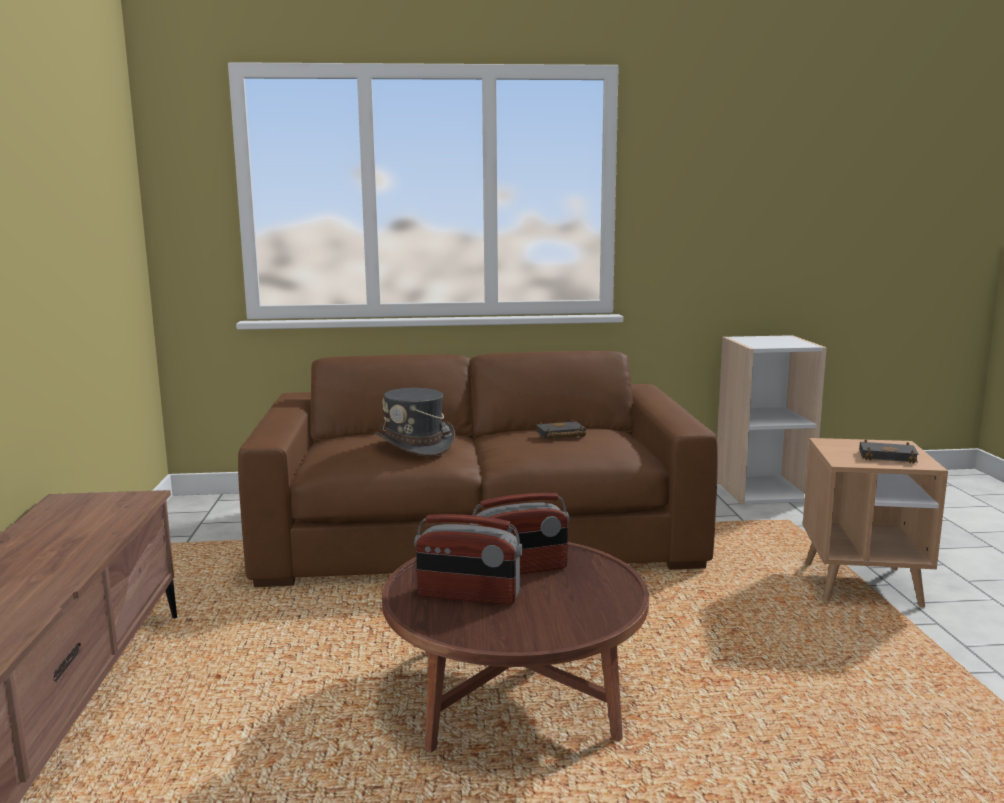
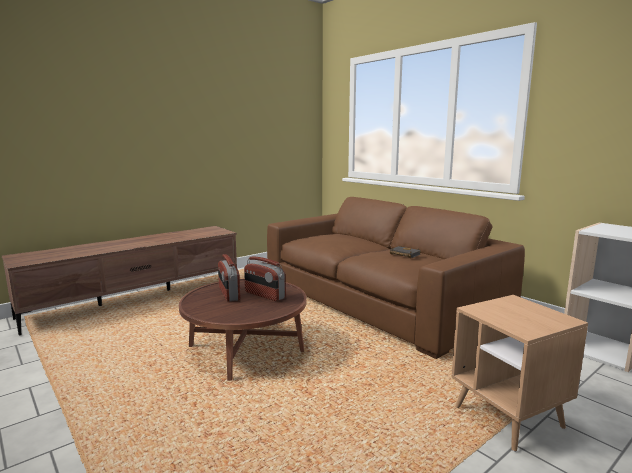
camera: 55 degrees right, 0 degrees up
(415, 445) = (337, 241): grey hat -> none
(888, 456) = (520, 319): black book -> none

